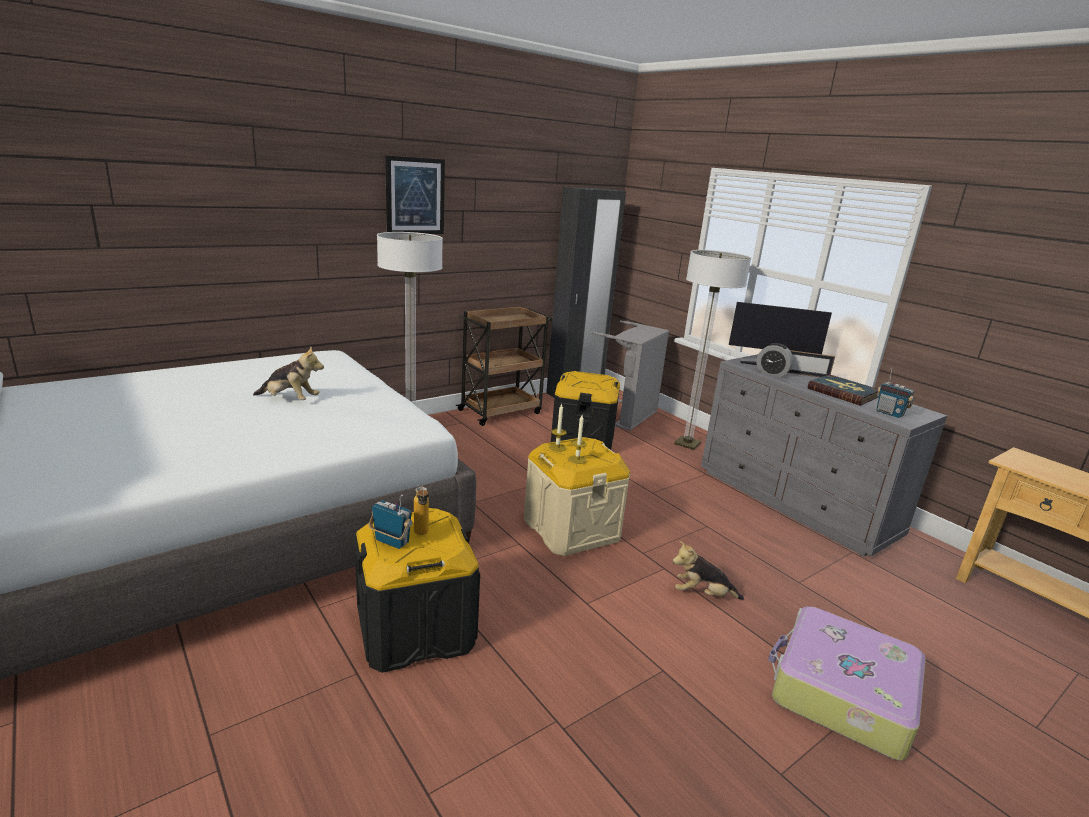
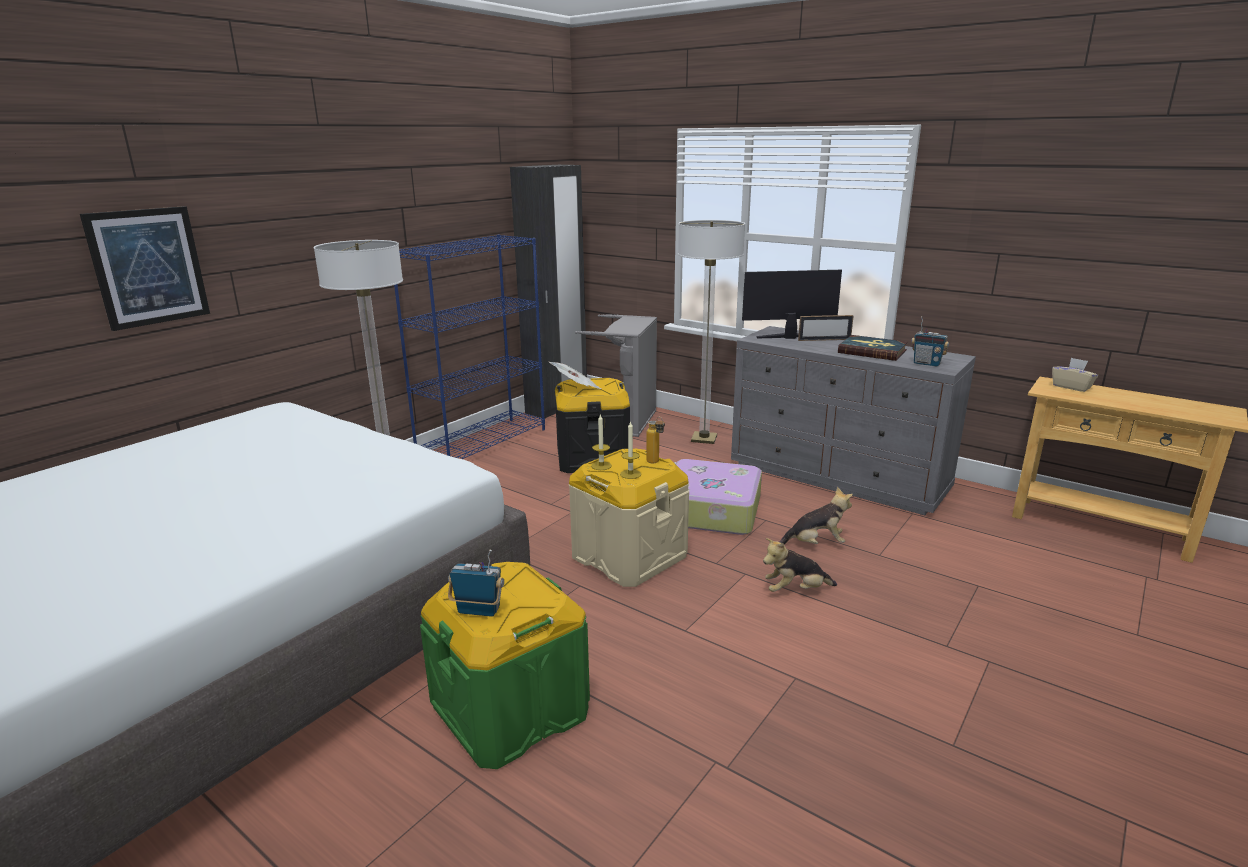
camera: 15 degrees left, 0 degrees up
(290, 400) = (266, 472): plush toy -> plush toy (815, 544)
(415, 196) = (343, 195): picture -> picture (148, 267)
(415, 629) = (510, 710): black storage box -> green storage box
(421, 535) = (509, 594): bottle -> bottle (655, 463)
(501, 411) = (483, 443): brown cart -> blue bookcase
(576, 379) = (576, 388): none -> newspaper
(772, 373) = (794, 343): alarm clock -> none
(840, 693) = (967, 652): suitcase -> suitcase (709, 510)
(1042, 464) = (1071, 387): none -> beige tissue box

